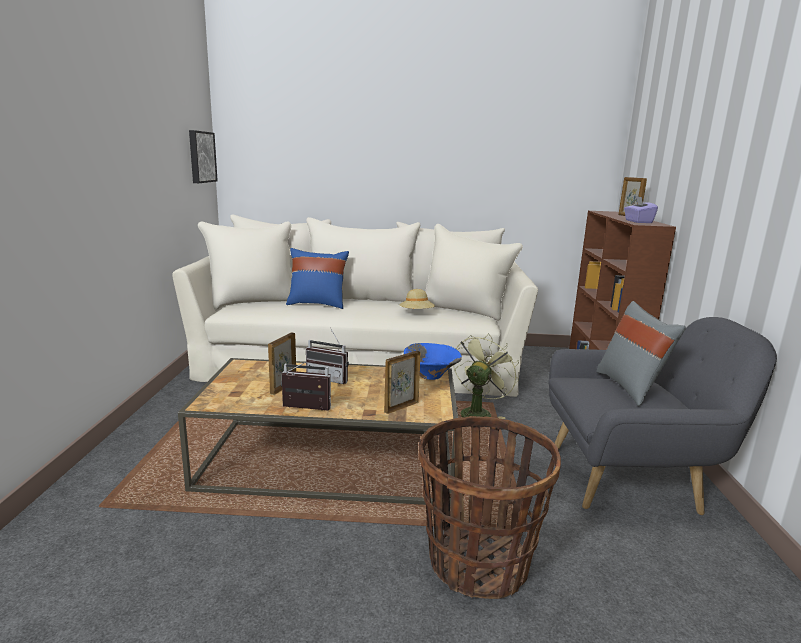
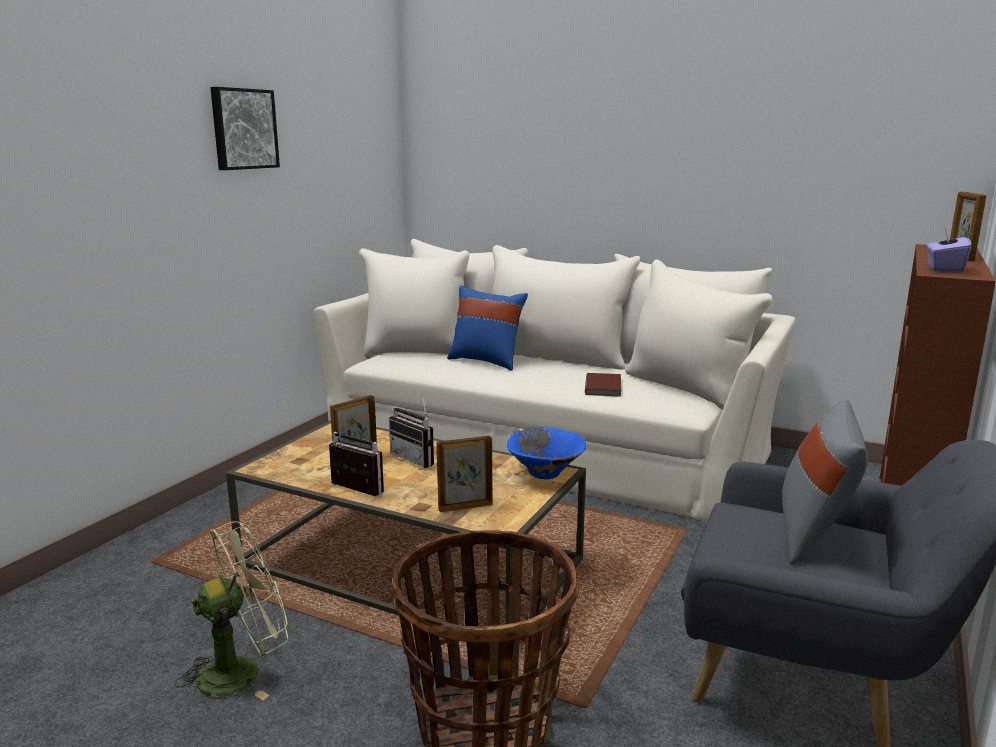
camera: 25 degrees right, 0 degrees up
(201, 157) = (379, 167): picture -> picture (243, 129)
(417, 314) = (604, 387): beige hat -> brown book
(477, 412) = (652, 539): green fan -> green fan (242, 671)

